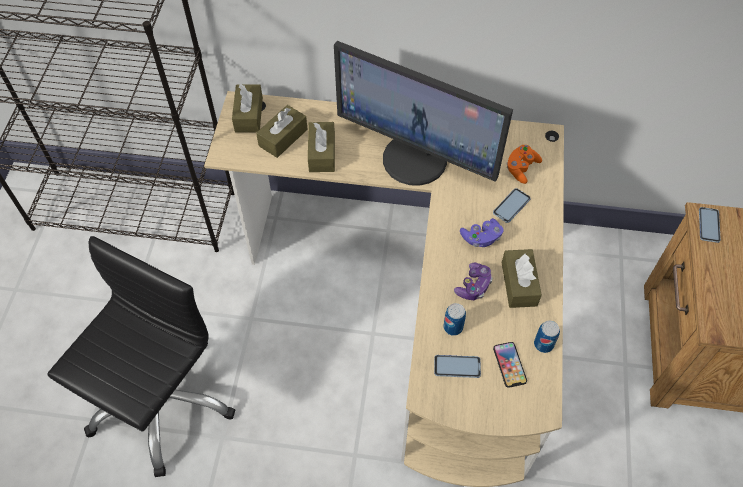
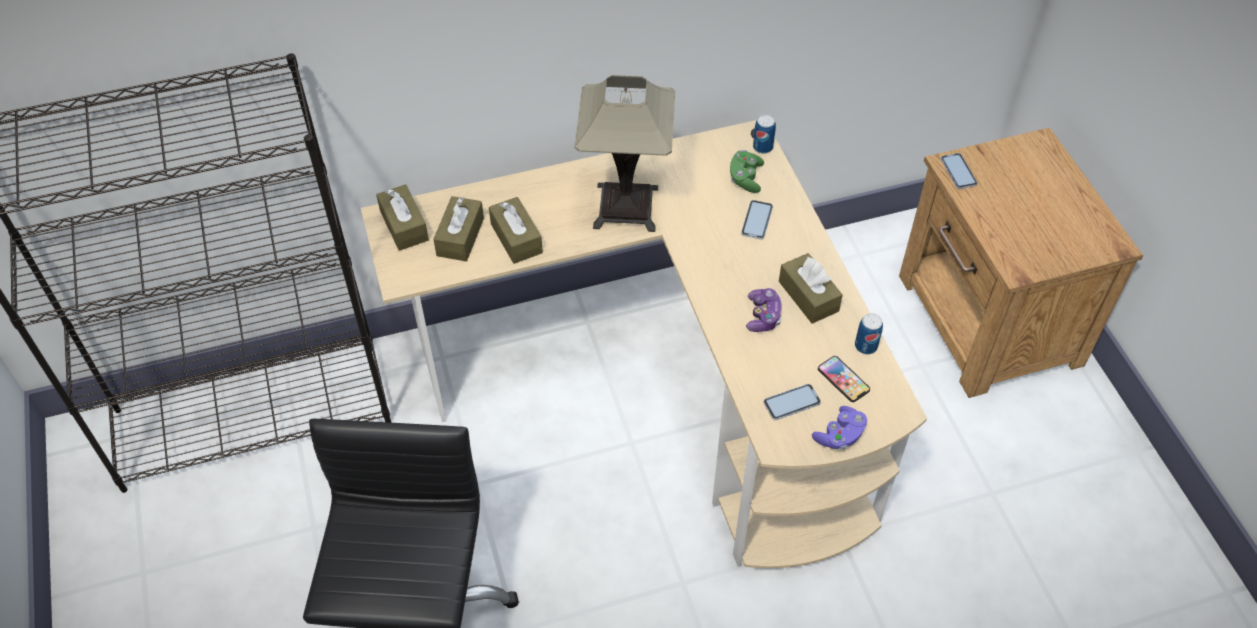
camera: 25 degrees left, 5 degrees down
(416, 158) = (626, 207): monitor -> table lamp
(453, 327) = (765, 365): can -> can (762, 147)
(481, 238) = (743, 265): purple game controller -> purple game controller (840, 436)
(521, 168) = (745, 178): orange game controller -> green game controller

